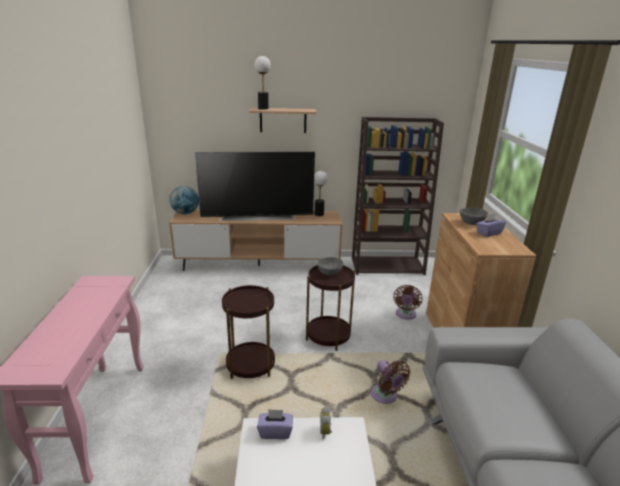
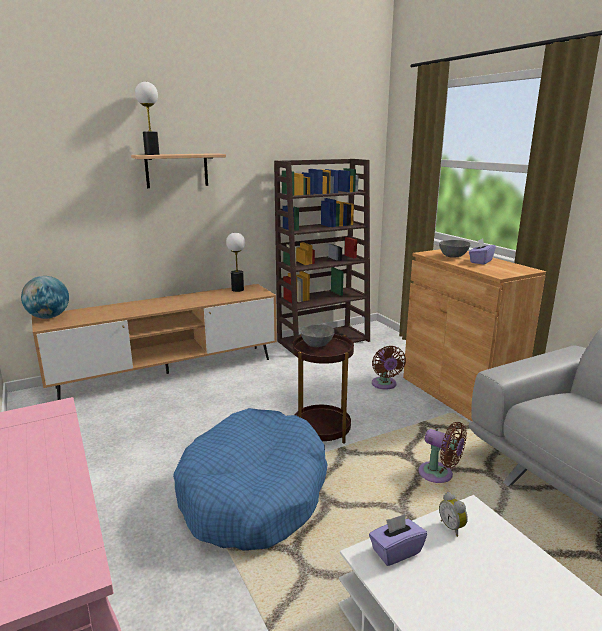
camera: 25 degrees left, 5 degrees down
(250, 365) = (254, 493): brown side table -> blue dog bed
(257, 216) = (160, 304): television -> none

